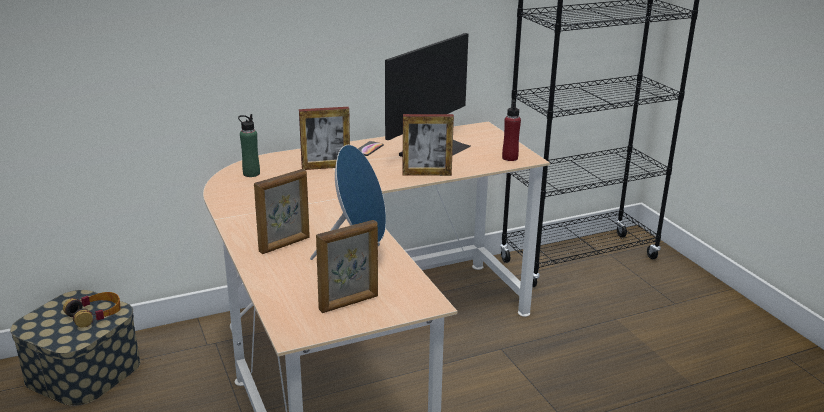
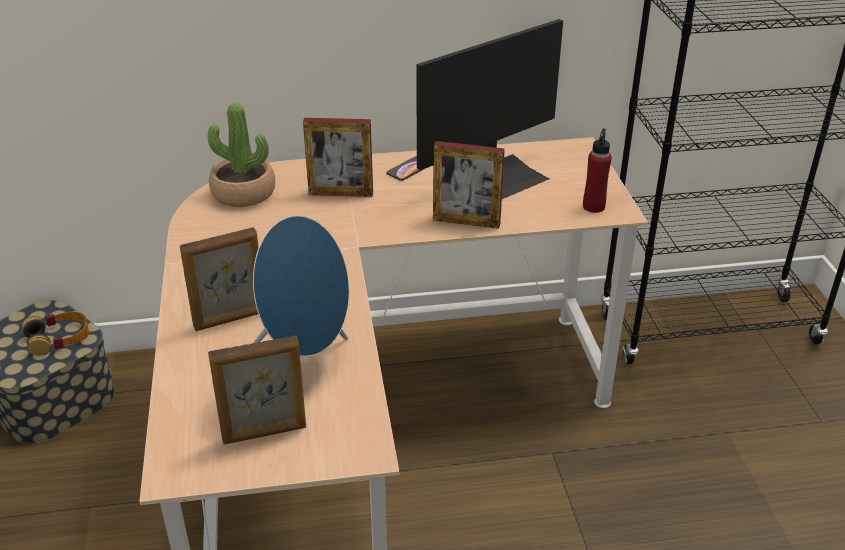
camera: 15 degrees right, 10 degrees up
(251, 173) = (243, 193): green bottle -> potted plant

